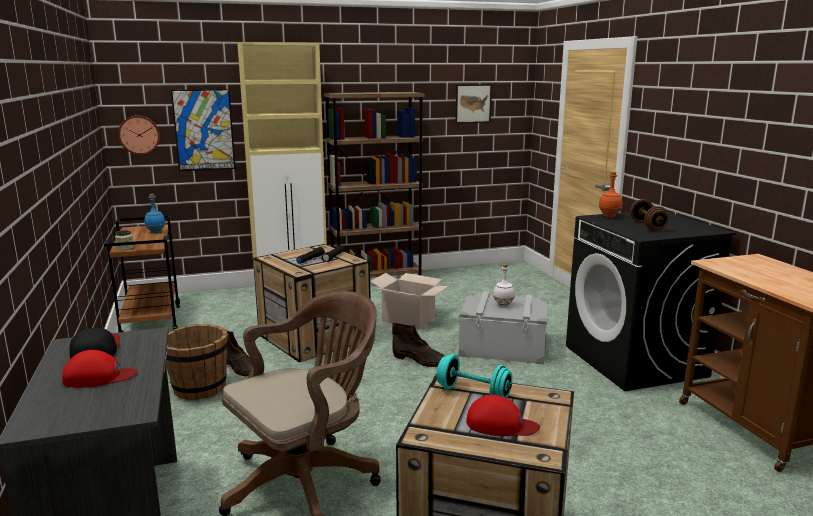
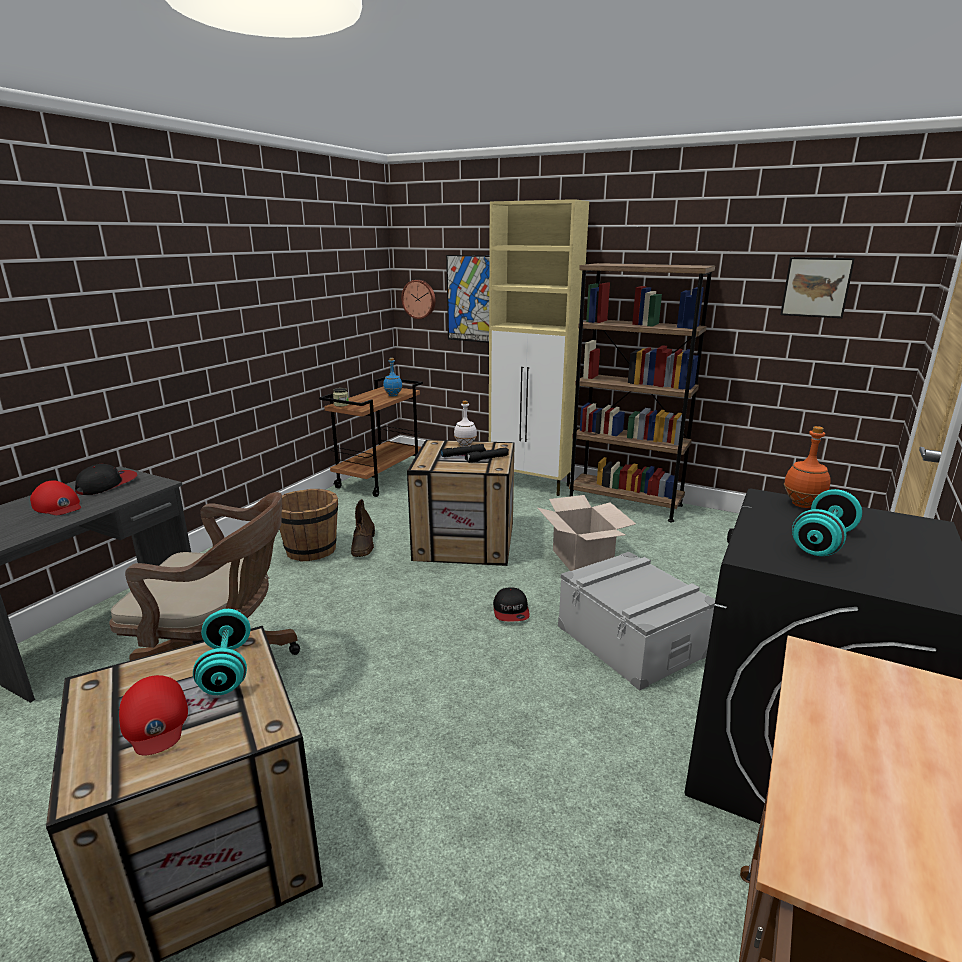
camera: 45 degrees right, 5 degrees up
(420, 360) = (511, 611): brown boot -> cap
(503, 305) = (636, 584): white bottle -> white bottle (465, 445)
(647, 226) = (822, 542): brown dumbbell -> turquoise dumbbell

